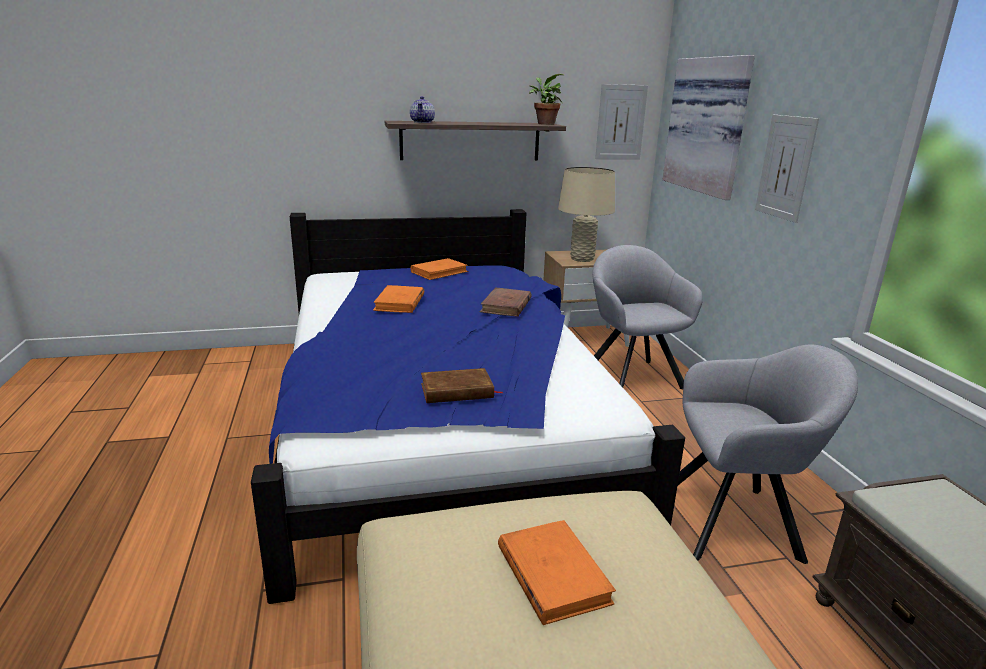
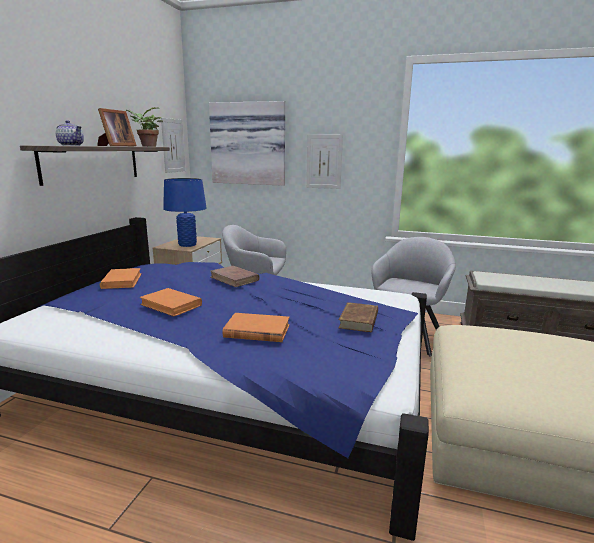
camera: 60 degrees left, 5 degrees down
(491, 123) = (116, 146): none -> picture frame
(552, 574) = (533, 356): orange book -> orange book (256, 331)
(582, 259) = (187, 245): beige table lamp -> blue table lamp

